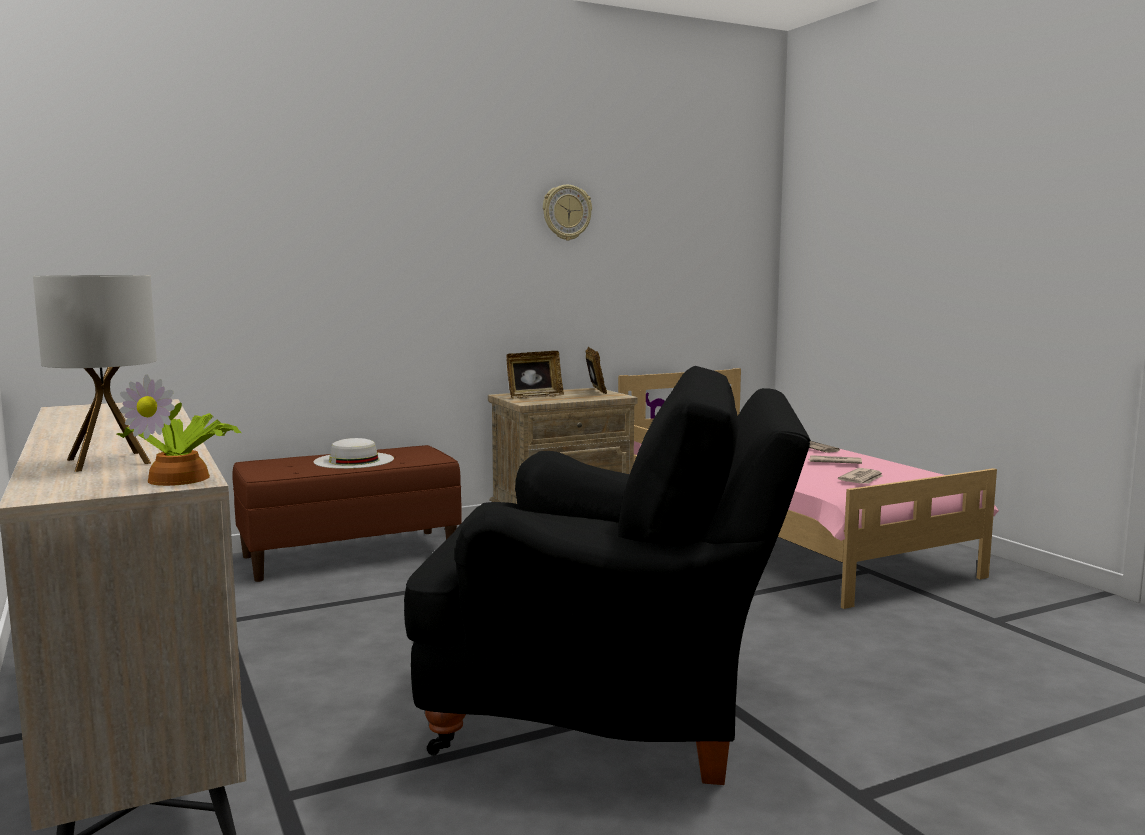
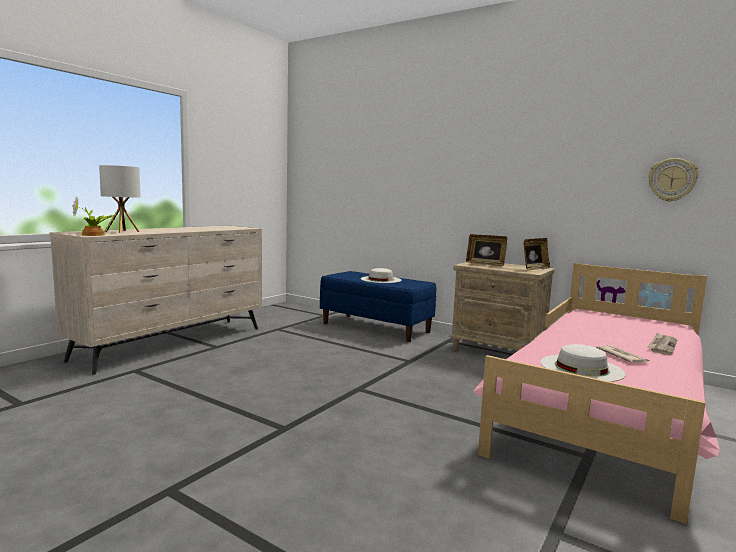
camera: 60 degrees right, 0 degrees up
(350, 554) = (376, 327): brown bench -> blue bench
(566, 212) = (543, 143): wall clock -> wall clock (672, 180)
(608, 715) = (235, 409): black armchair -> none
(862, 479) = (581, 368): newspaper -> white hat

